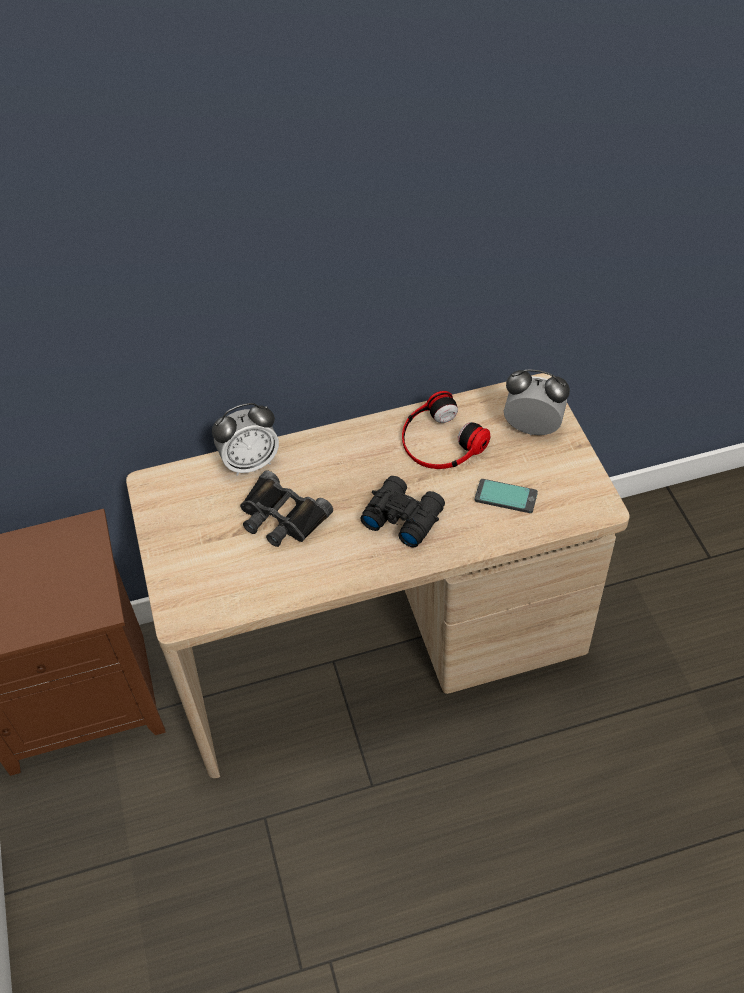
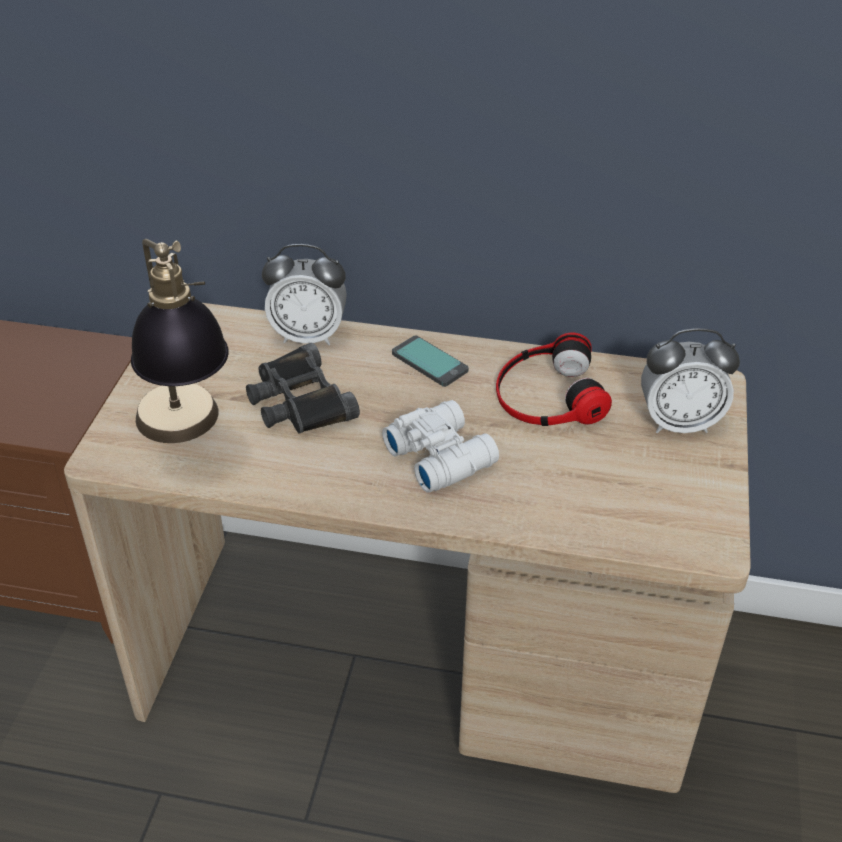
camera: 25 degrees right, 10 degrees down
(226, 578) = (187, 437): none -> table lamp
(402, 516) = (440, 455): black binoculars -> white binoculars
(506, 496) = (589, 484): phone -> phone (430, 362)
(532, 428) = (679, 423): alarm clock -> alarm clock turned 135 degrees clockwise

